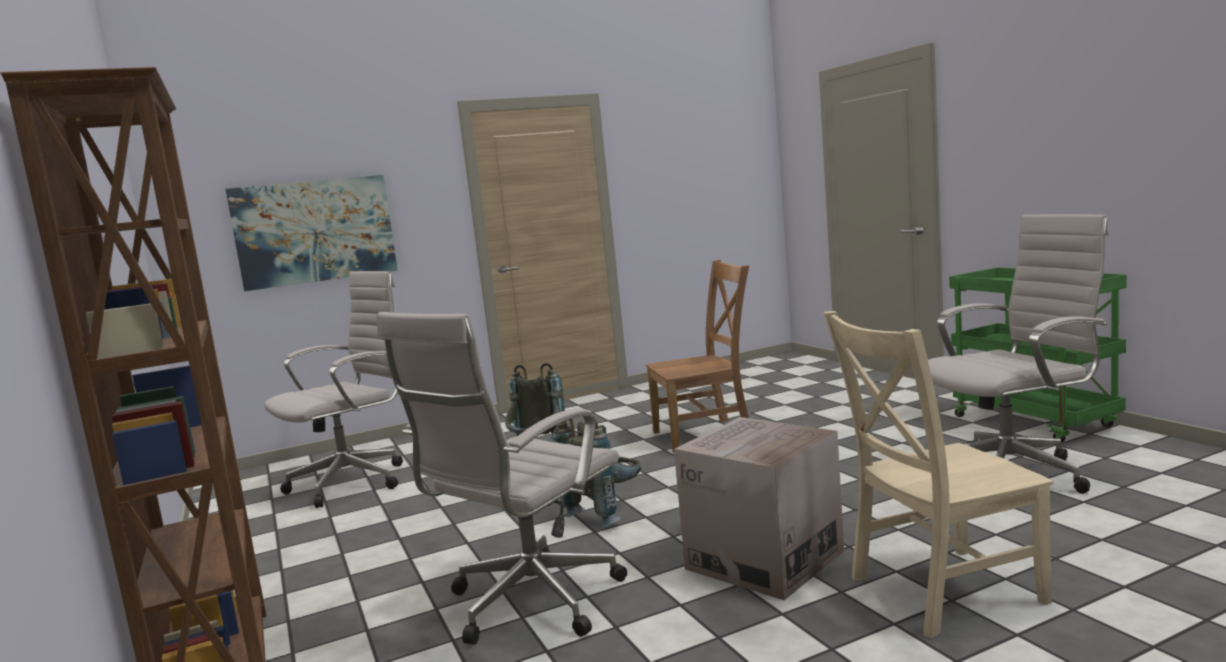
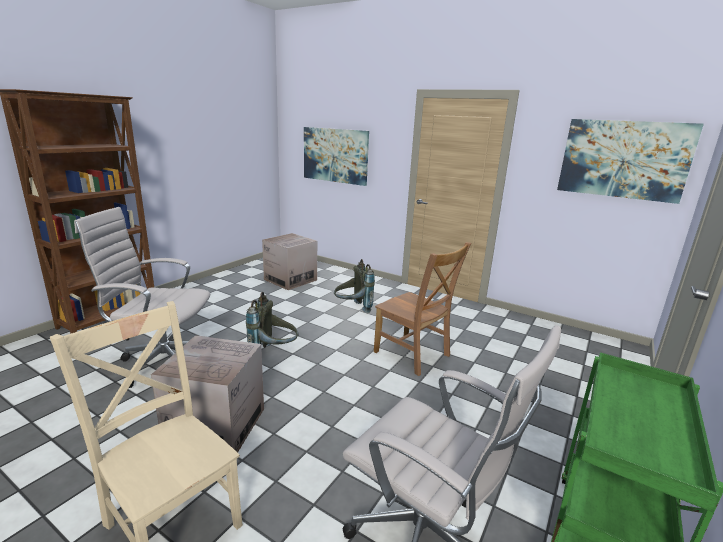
camera: 55 degrees right, 10 degrees up
(354, 481) = (290, 280): white office chair -> cardboard box
(718, 159) = (623, 159): none -> picture

